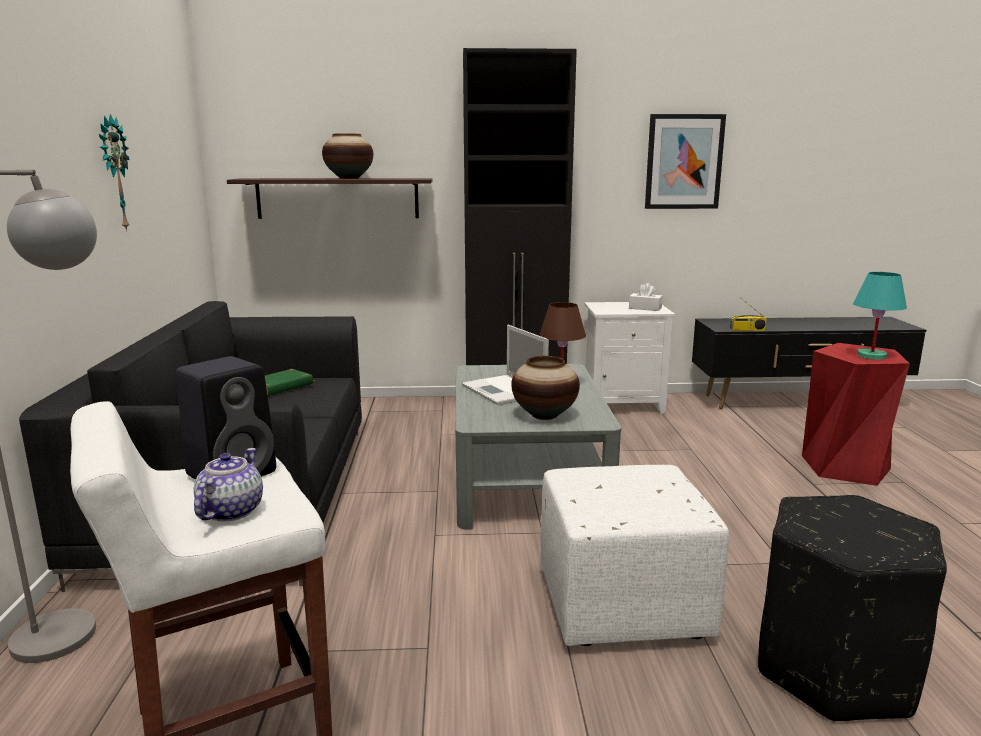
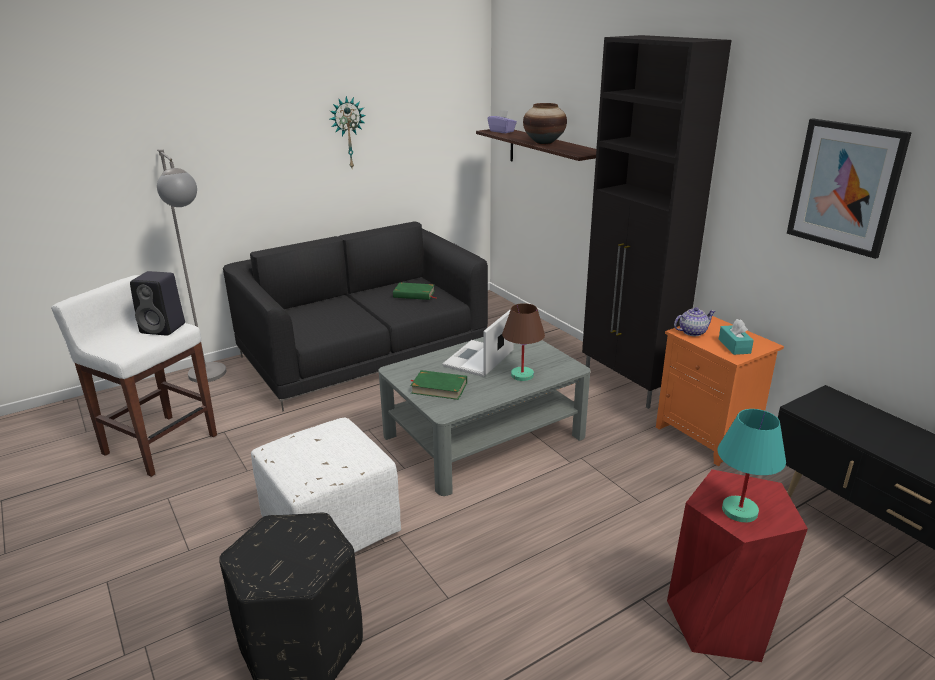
camera: 60 degrees right, 10 degrees up
(230, 511) = (121, 342): teapot -> teapot (692, 332)
(260, 178) = (502, 131): none -> purple tissue box
(544, 415) = (439, 388): vase -> green book
(623, 404) = (708, 436): white nightstand -> orange nightstand
(645, 308) = (734, 346): white tissue box -> turquoise tissue box
(747, 330) = (824, 424): radio -> none

